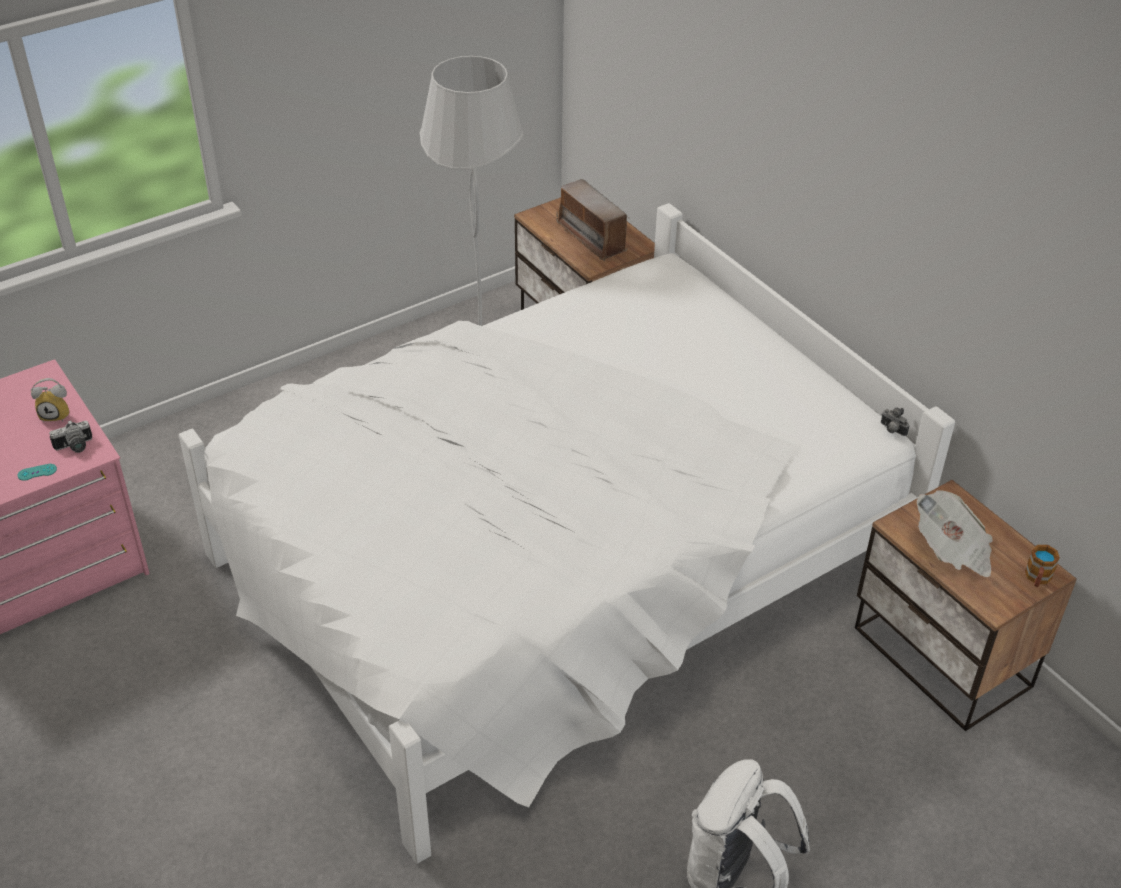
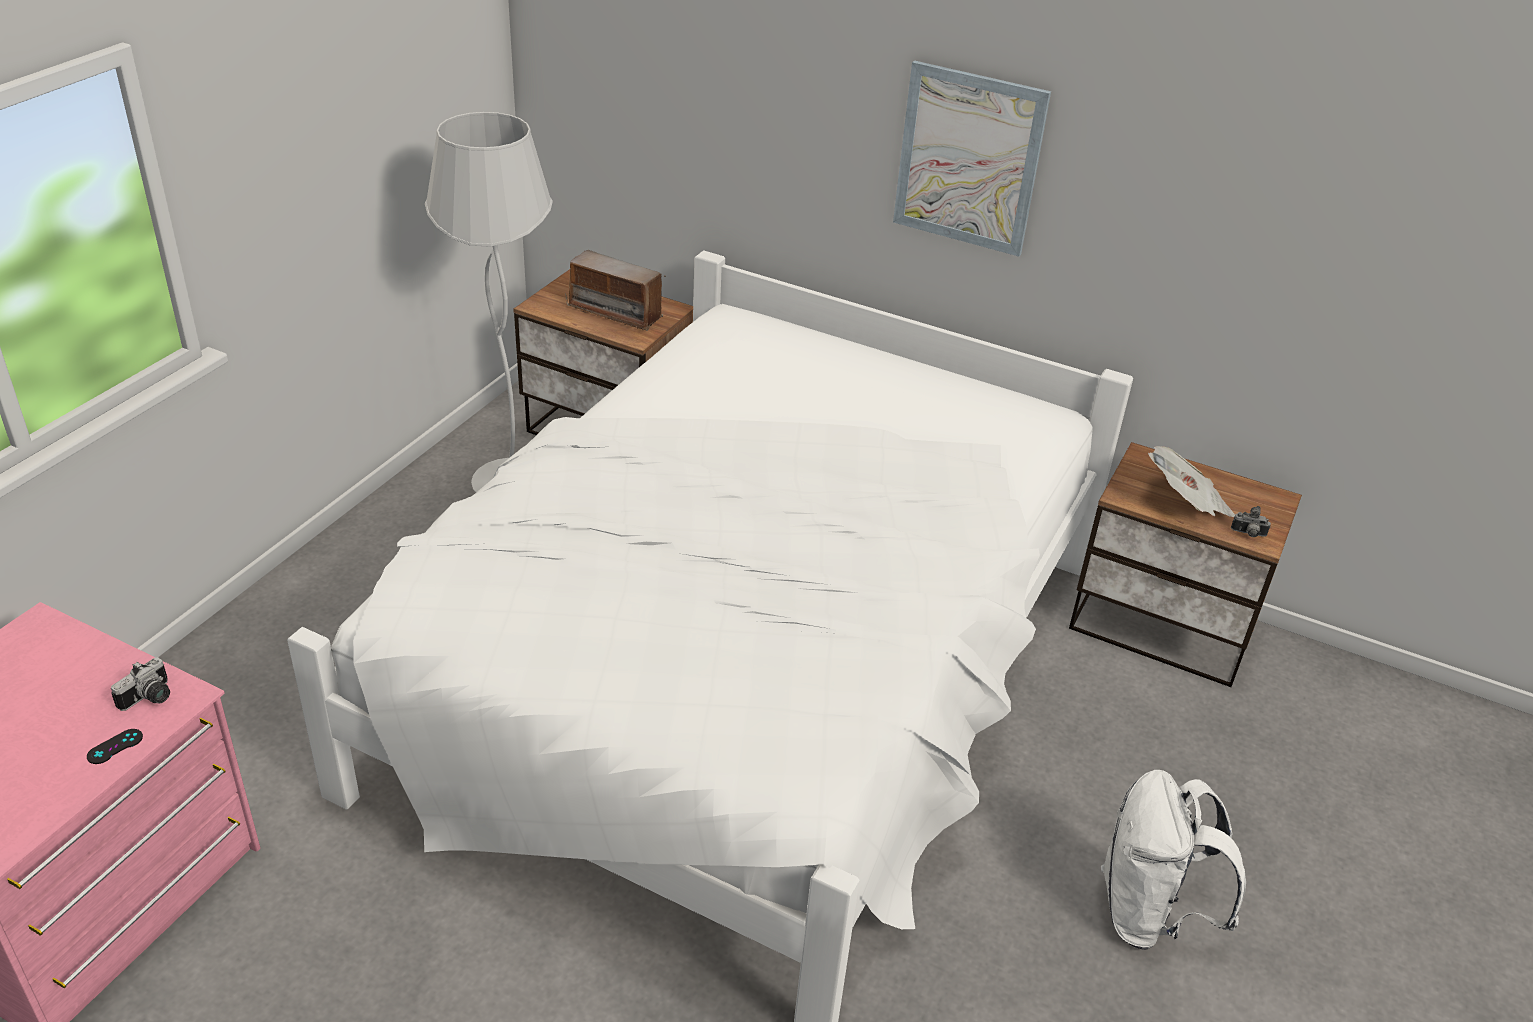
camera: 30 degrees left, 5 degrees down
(37, 472) = (115, 746): turquoise game controller -> black game controller
(57, 414) = (93, 667): alarm clock -> none
(852, 185) = (968, 159): none -> picture
(891, 430) = (1062, 408): camera -> camera (1248, 534)
(1037, 578) = (1273, 505): mug -> none

